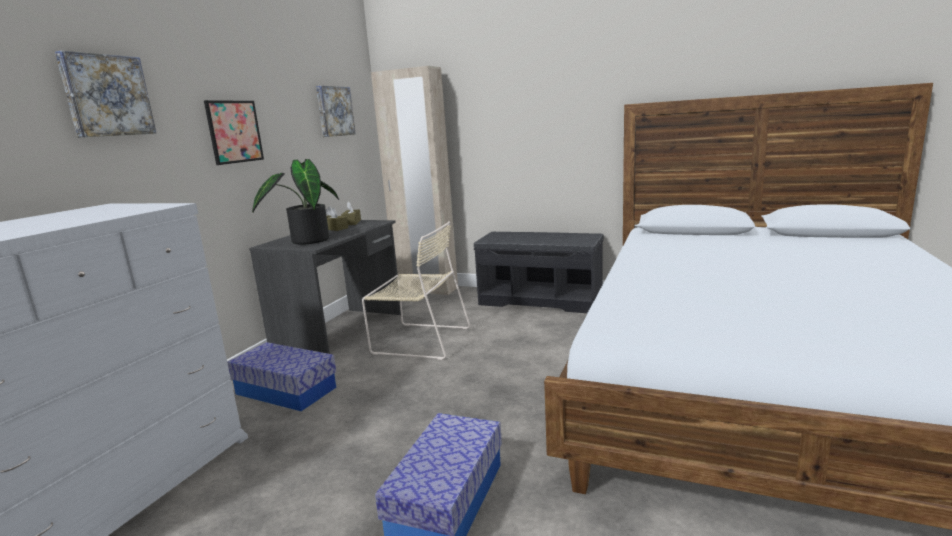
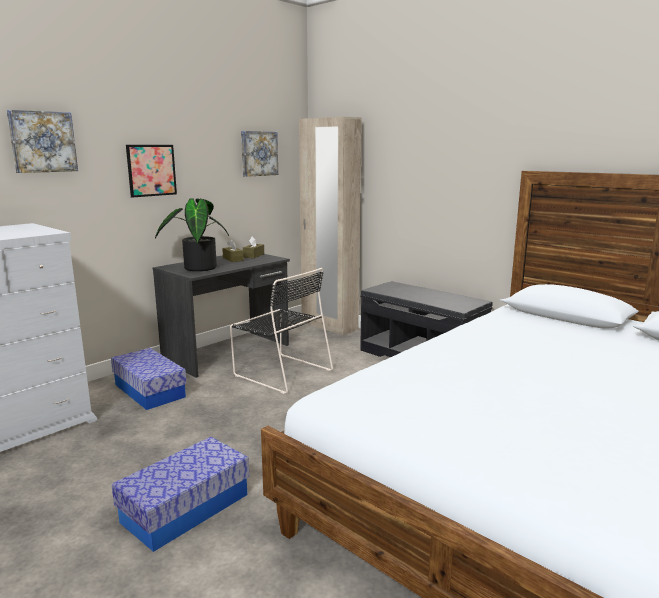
camera: 20 degrees right, 0 degrees up
(418, 340) = (281, 372): beige chair -> black chair

